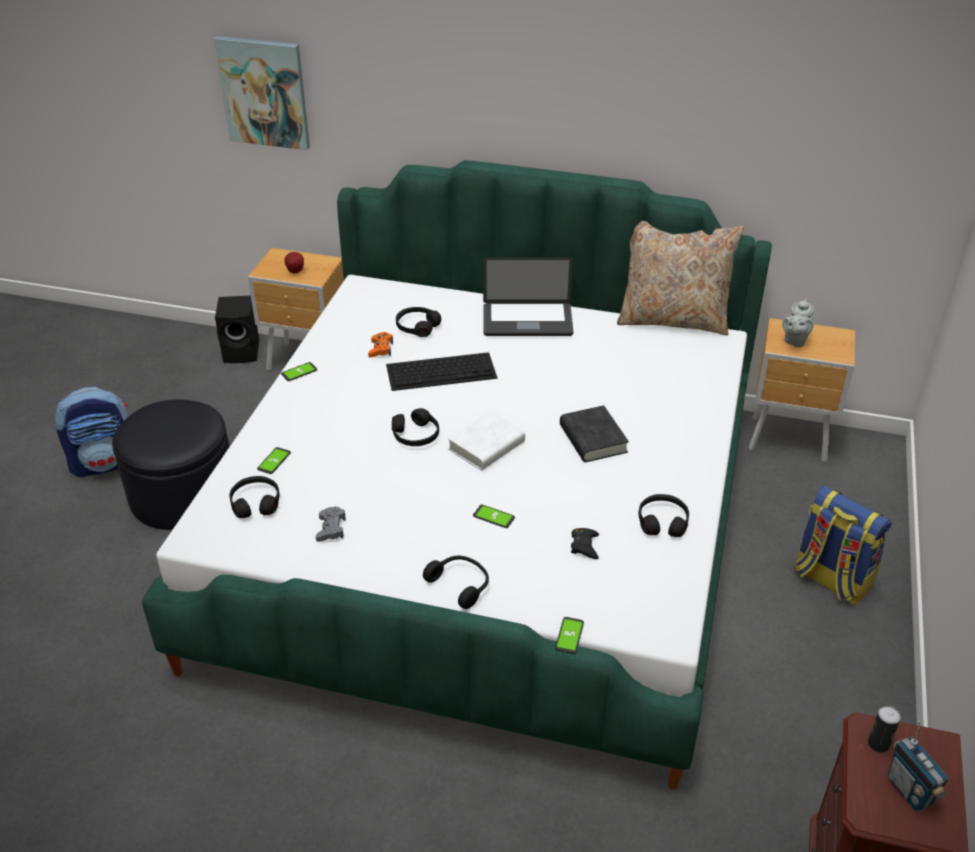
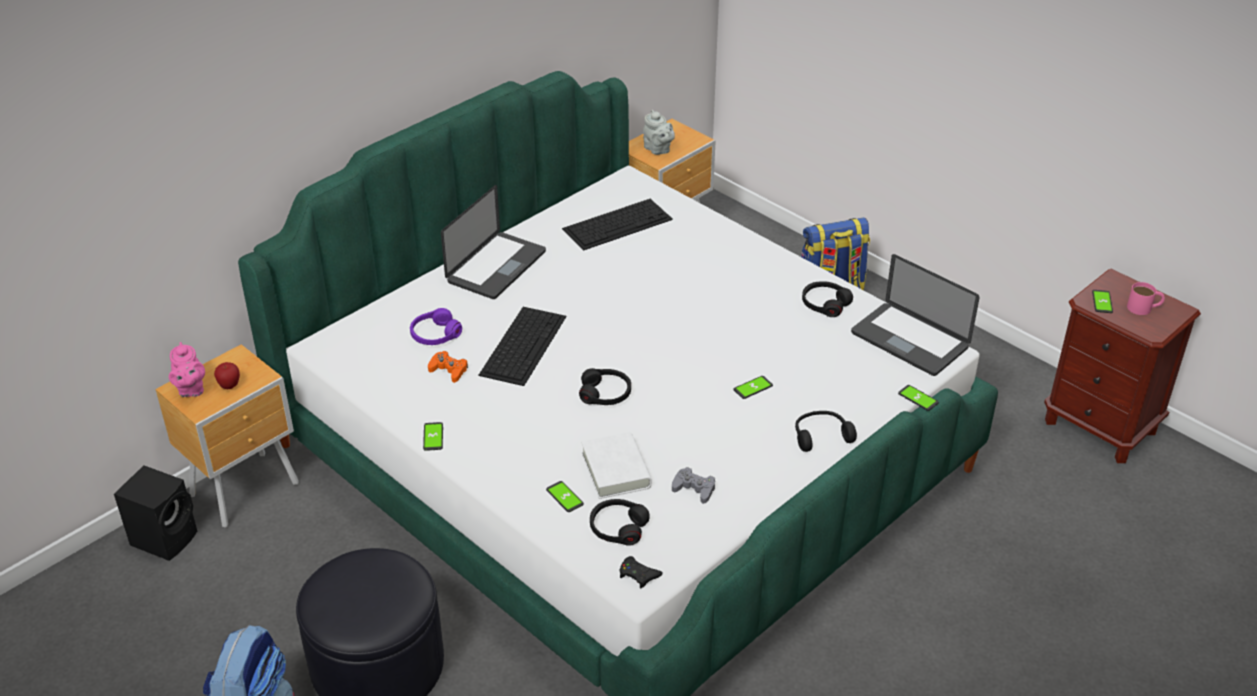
camera: 60 degrees left, 0 degrees up
(264, 92) = (118, 202): picture -> none
(280, 259) = (191, 389): none -> pink teapot
(417, 327) = (435, 334): black headphones -> purple headphones
(486, 446) = (657, 358): white book -> white book (616, 470)
(584, 546) = (823, 353): black game controller -> black game controller (638, 575)
(593, 439) = (698, 298): black book -> none
(652, 357) = (618, 223): none -> keyboard
(661, 601) = (909, 340): none -> laptop
(673, 319) = (576, 191): beige pillow -> none
(878, 743) = (1102, 302): can -> phone
(909, 791) = (1144, 308): radio -> pink mug

